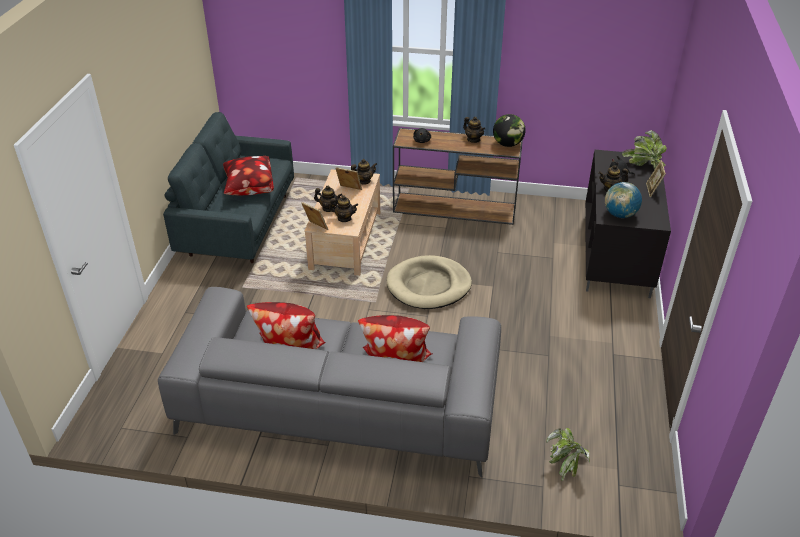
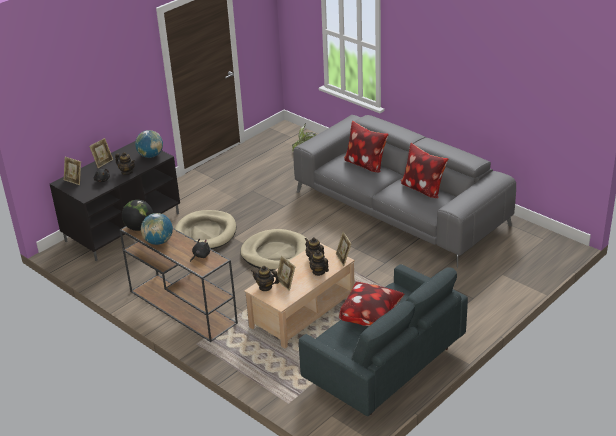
camera: 145 degrees left, 5 degrees down
(473, 139) = (158, 241): teapot -> globe
(527, 280) = (205, 233): none -> beige dog bed
(643, 164) = (74, 180): potted plant -> picture frame

